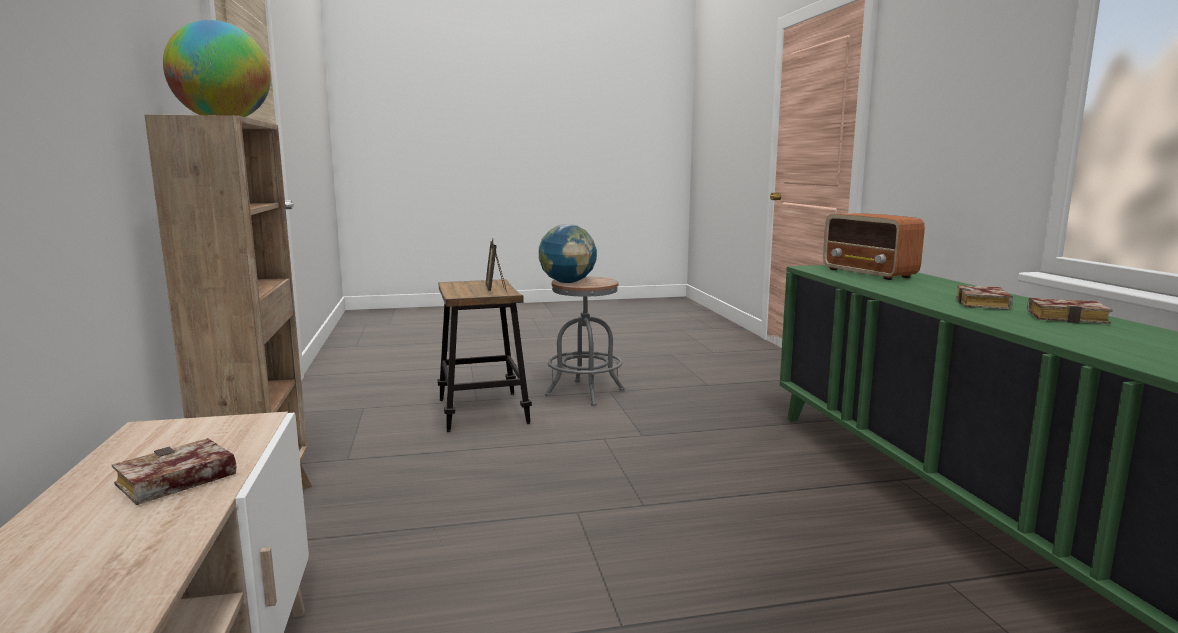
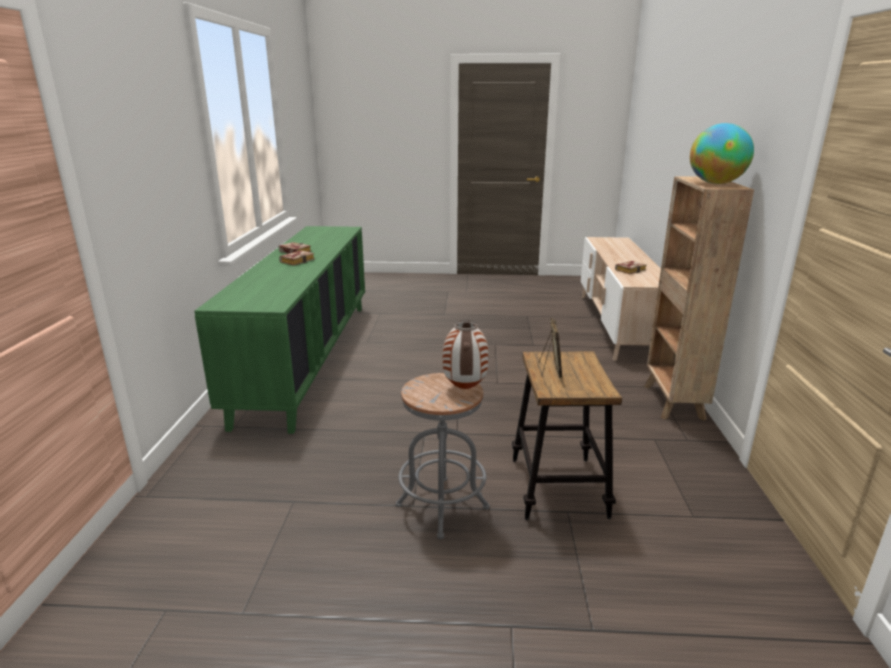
camera: 165 degrees left, 10 degrees up
(567, 282) = (464, 388): globe -> vase
(869, 273) = (259, 293): radio -> none

